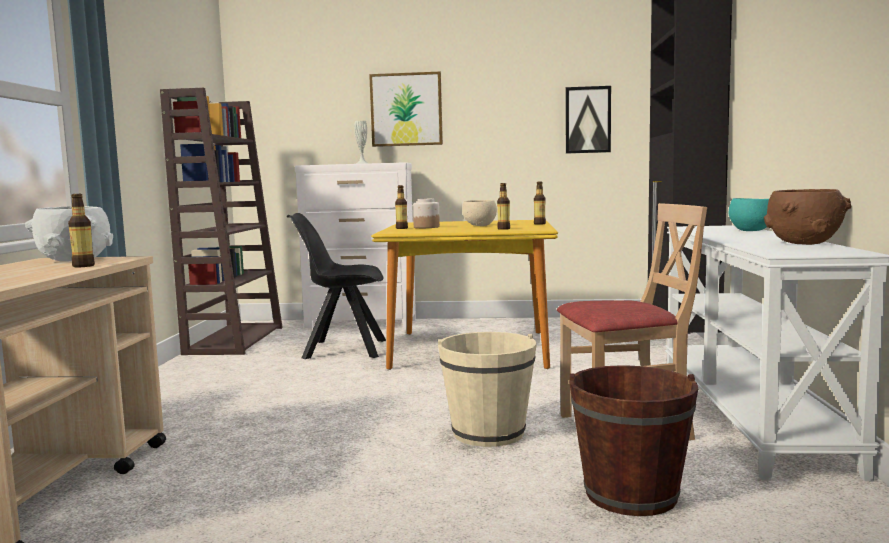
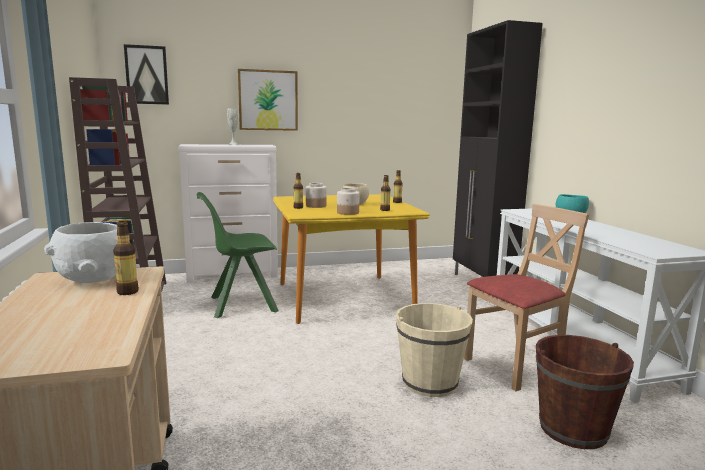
camera: 20 degrees left, 5 degrees up
(342, 349) = (241, 305): black chair -> green chair
(450, 231) = (348, 213): none -> jar
(587, 120) = (405, 116): picture -> picture (147, 75)
(803, 243) = (638, 237): brown bowl -> none

